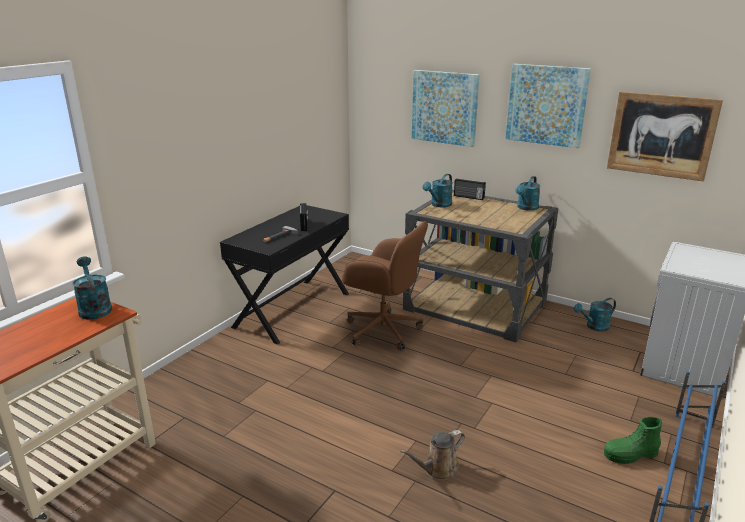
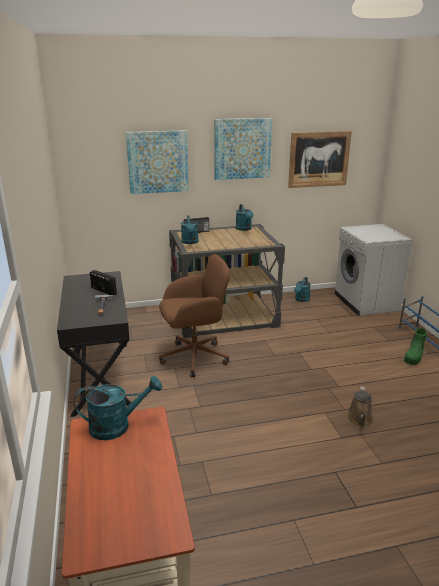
camera: 45 degrees left, 0 degrees up
(94, 308) = (117, 426): turquoise watering can -> turquoise watering can turned 150 degrees clockwise

